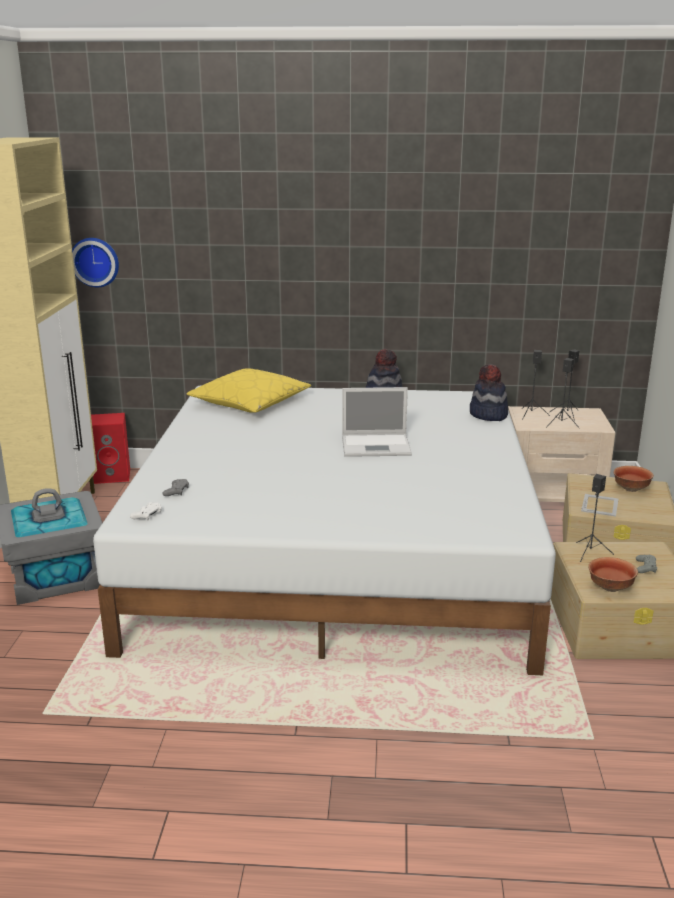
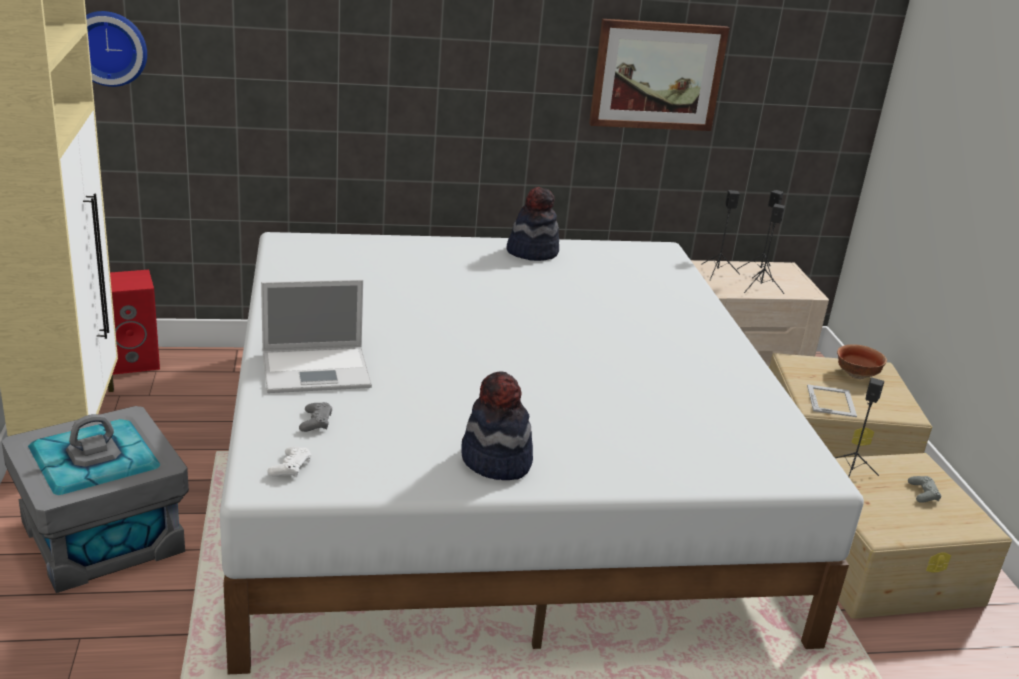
camera: 15 degrees left, 5 degrees up
(250, 402) = (354, 262): yellow pillow -> none
(377, 446) = (562, 333): laptop -> laptop (318, 370)
(475, 266) = (657, 75): none -> picture
(488, 415) = (680, 280): hat -> hat (495, 461)
(610, 588) = (896, 528): bowl -> none

